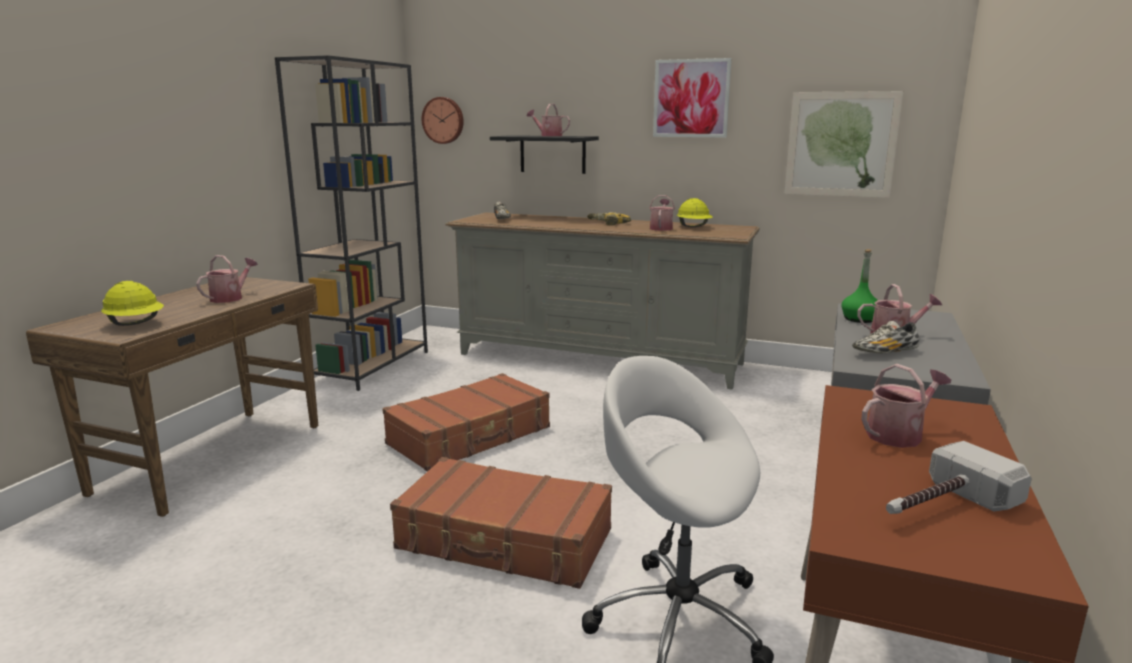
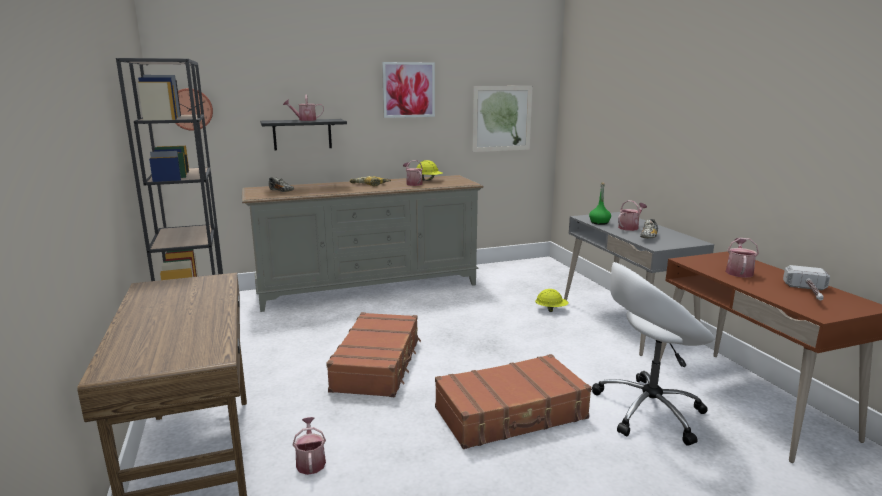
camera: 40 degrees left, 0 degrees up
(136, 324) = (189, 345): yellow hard hat -> yellow hard hat (551, 309)
(230, 298) = (200, 301): watering can -> watering can (310, 461)

